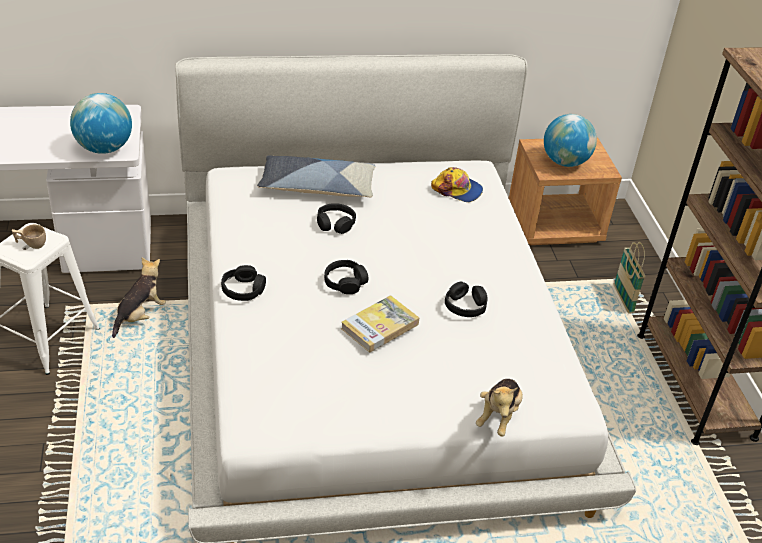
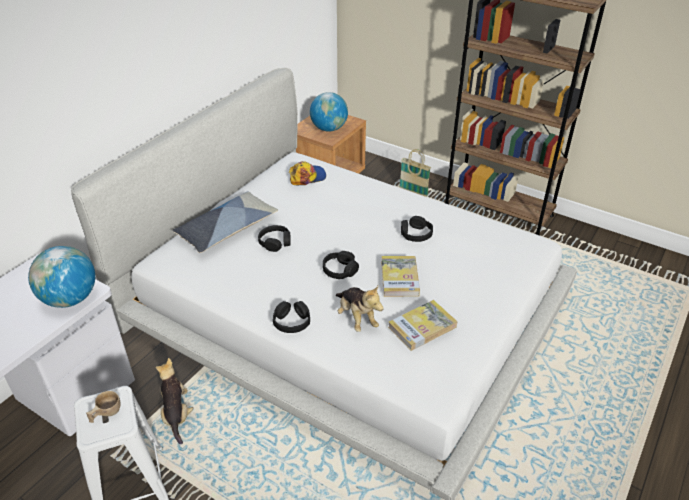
camera: 45 degrees left, 0 degrees up
(326, 374) = (422, 327): none -> book
(498, 416) = (521, 276): plush toy -> plush toy (356, 318)

